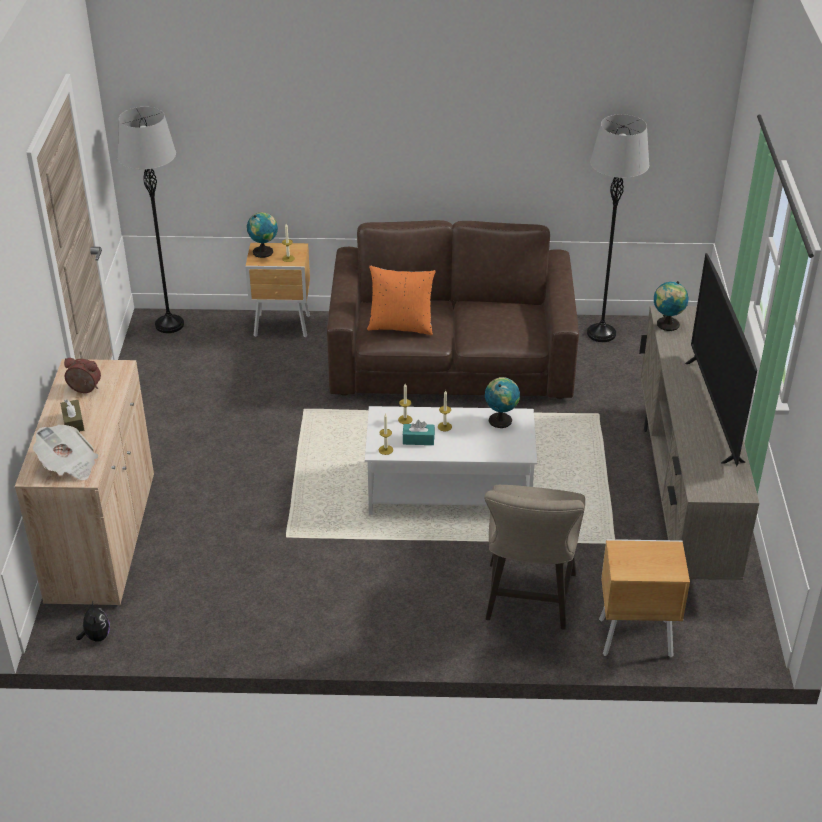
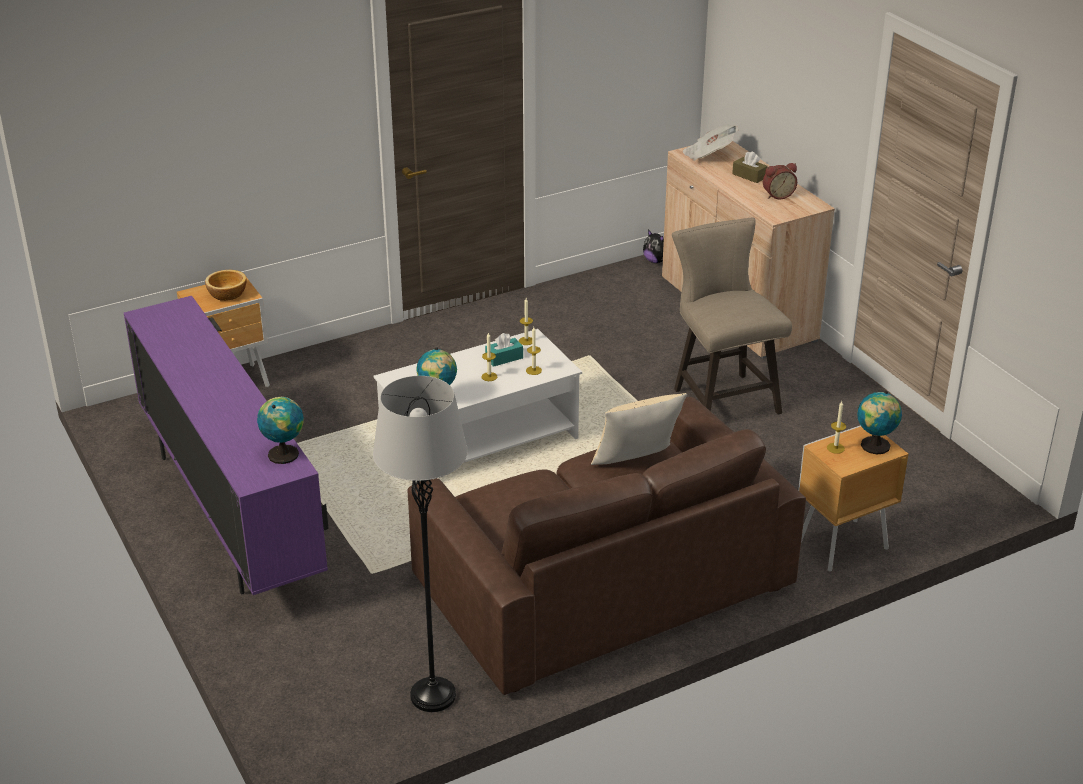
camera: 150 degrees right, 5 degrees down
(169, 325) = (965, 498): grey floor lamp -> none
(401, 326) = (636, 463): orange pillow -> beige pillow
(528, 602) = (339, 379): beige stool -> beige stool (721, 397)
(639, 556) = (227, 294): none -> bowl
(682, 498) = (230, 512): beige tv stand -> purple tv stand
(714, 410) = (192, 375): television -> none

